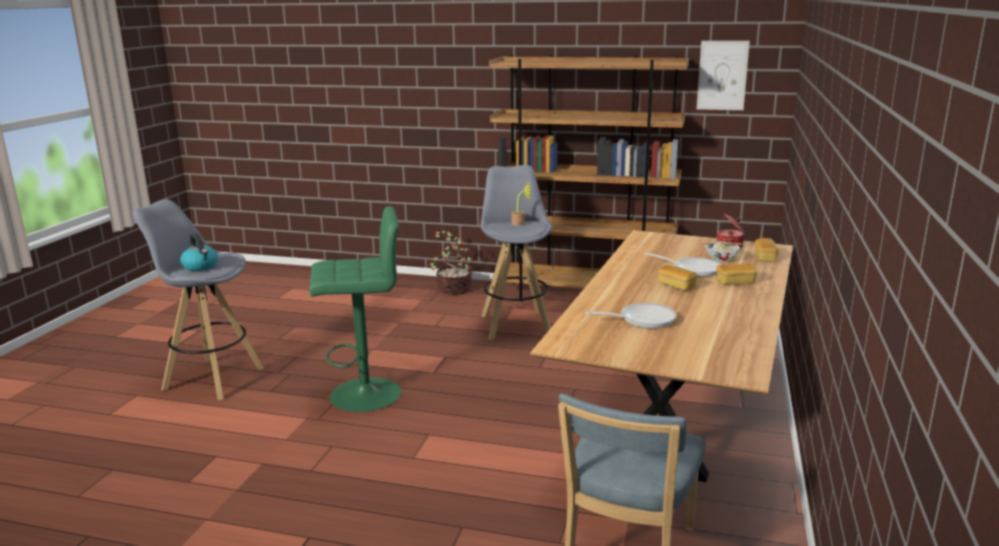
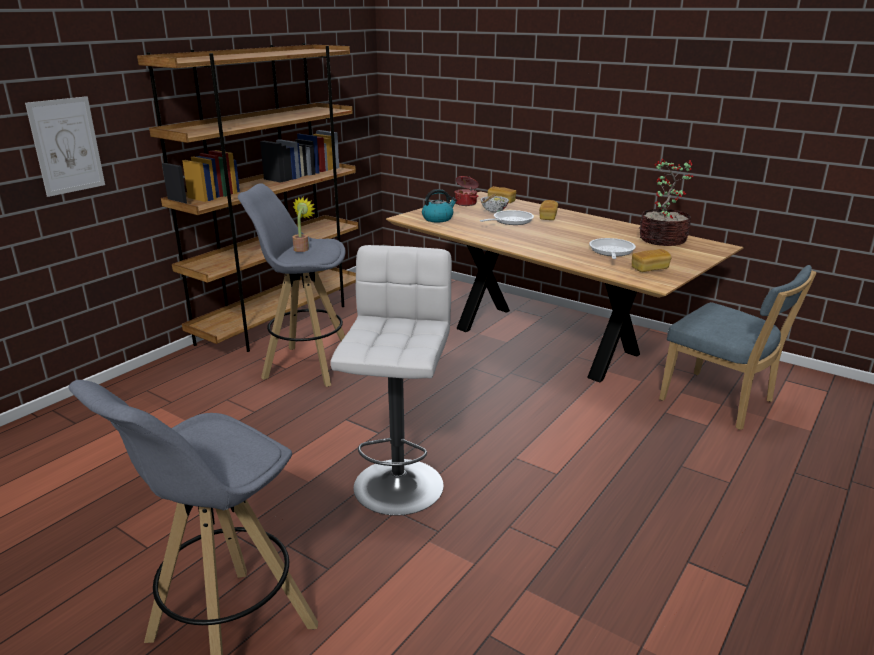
camera: 70 degrees left, 5 degrees up
(200, 266) = (222, 453): kettle -> kettle (438, 219)
(366, 395) = (399, 486): green stool -> white stool
(453, 289) = (158, 382): potted plant -> potted plant (662, 240)
(676, 286) = (544, 231): bread -> bread (649, 269)
(722, 75) = (334, 61): picture -> picture (66, 146)

